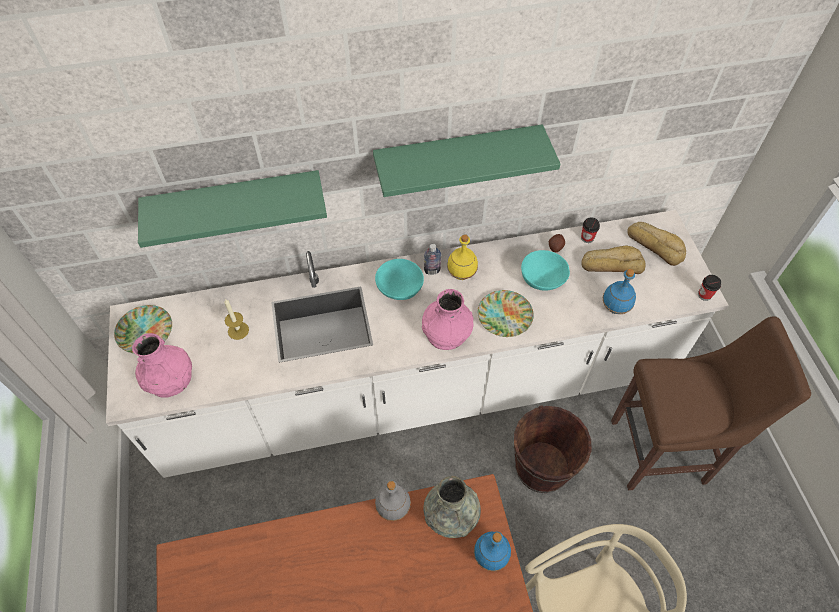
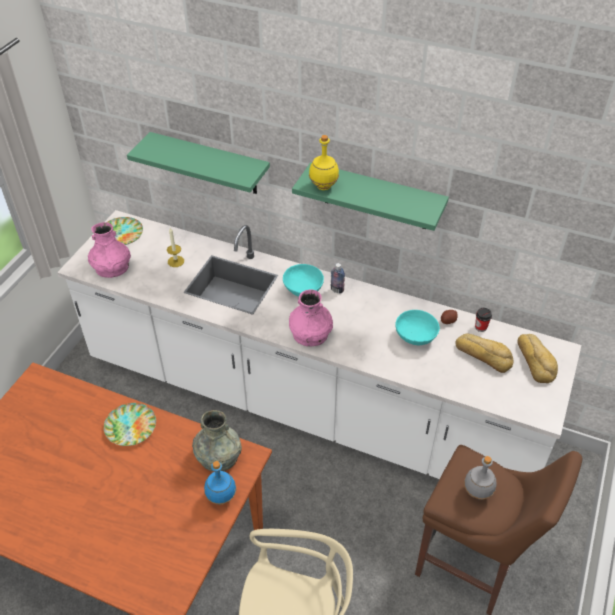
camera: 35 degrees right, 10 degrees down
(394, 508) = (185, 428): grey bottle -> grey bottle (477, 492)
(461, 274) = (356, 302): yellow bottle -> yellow bottle (323, 186)
(504, 316) = (362, 345): plate -> plate (130, 427)
(541, 468) = (356, 513): brown bucket -> none
(615, 308) = (456, 385): blue bottle -> none
(704, 295) = (545, 416): cup -> none

